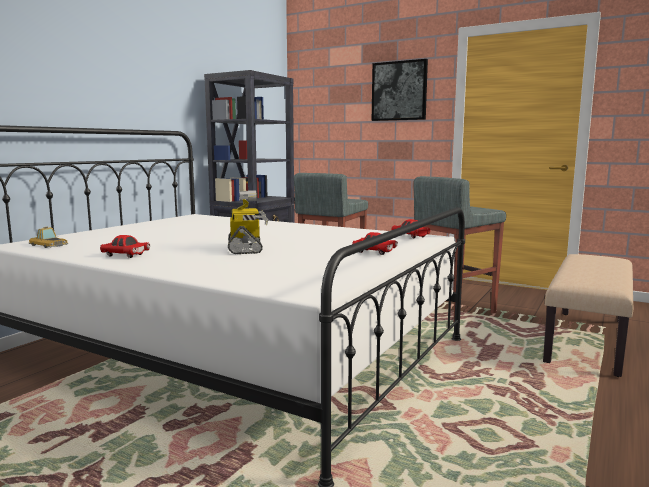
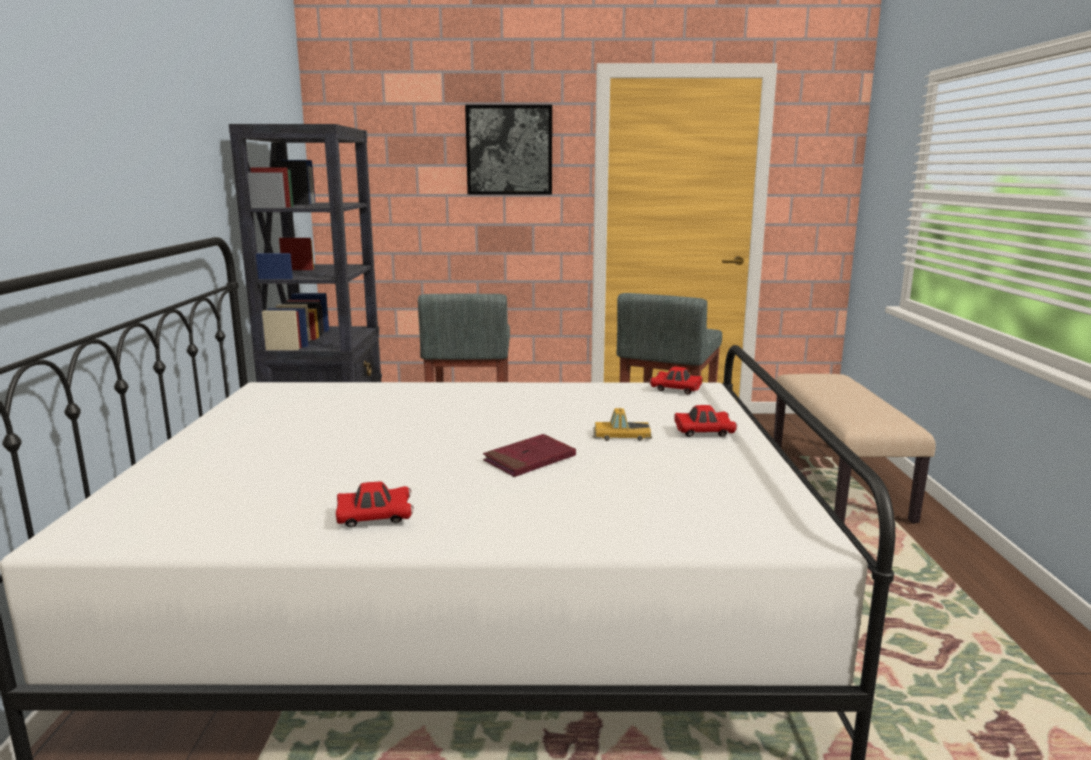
camera: 30 degrees left, 5 degrees up
(48, 245) = (151, 523): toy car -> toy car (621, 435)
(246, 249) = (529, 459): toy robot -> red book

